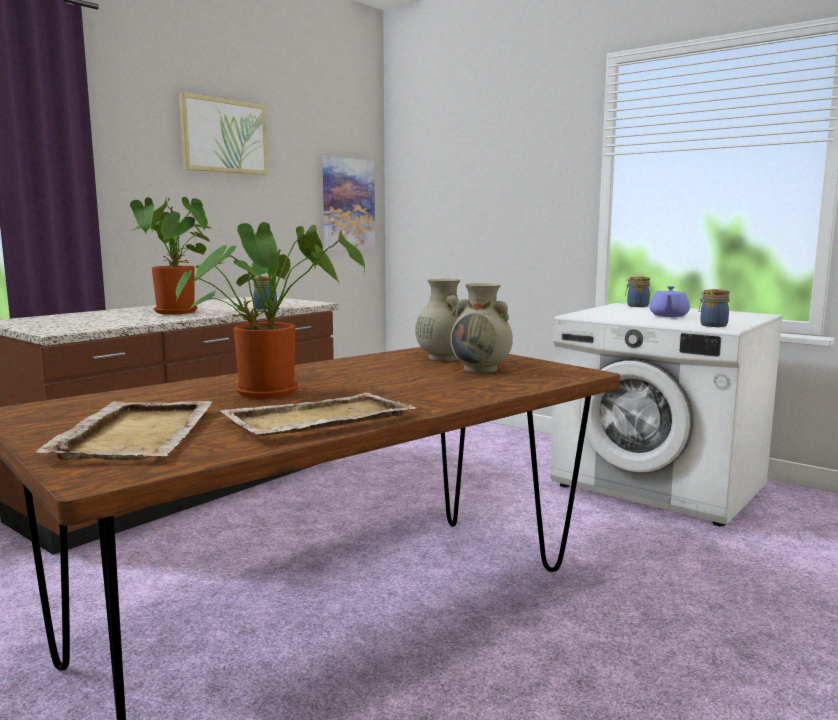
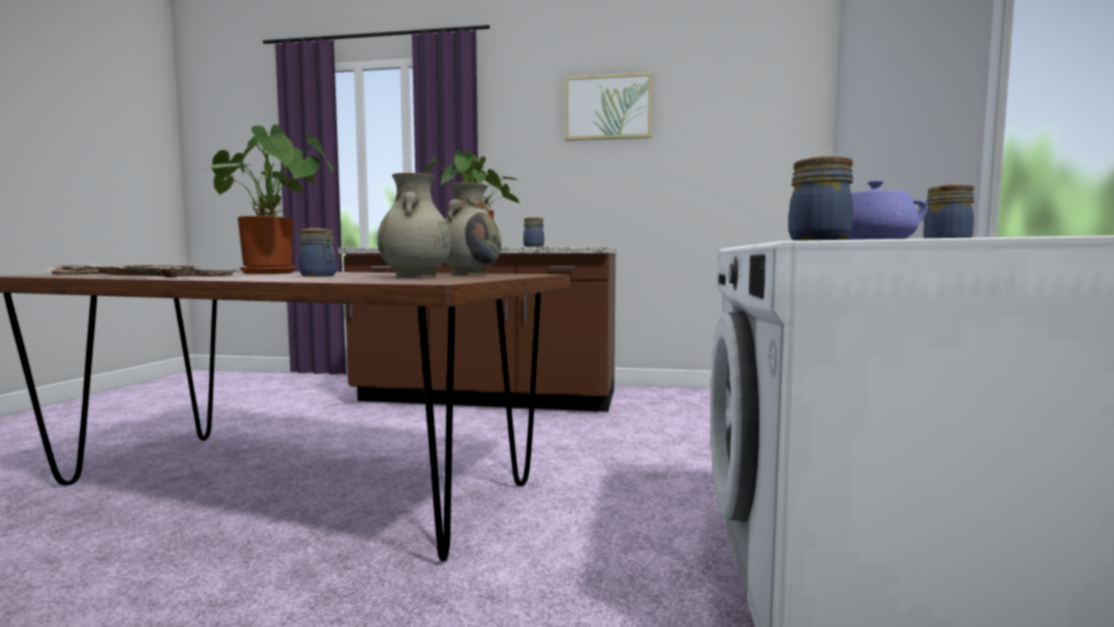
camera: 60 degrees right, 5 degrees down
(348, 204) = (766, 160): picture -> none
(405, 384) = (319, 276): none -> jar

